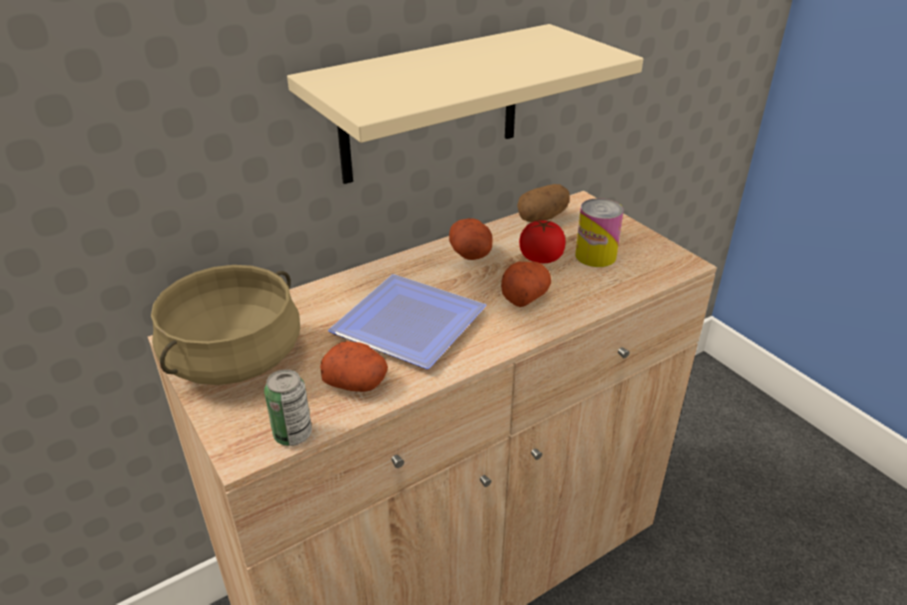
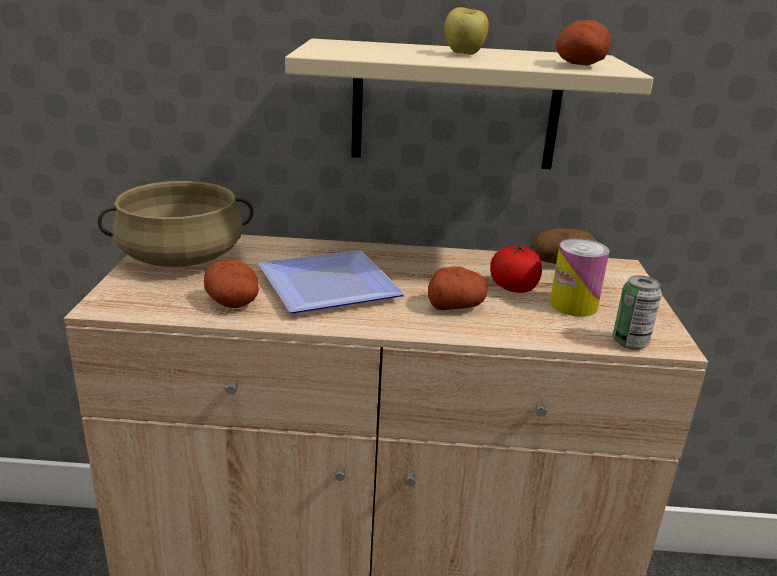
camera: 35 degrees right, 10 degrees down
(293, 434) = (145, 311): can -> can (630, 342)
(470, 64) = (464, 54): none -> apple
(471, 254) = (453, 264): potato -> potato (579, 65)

